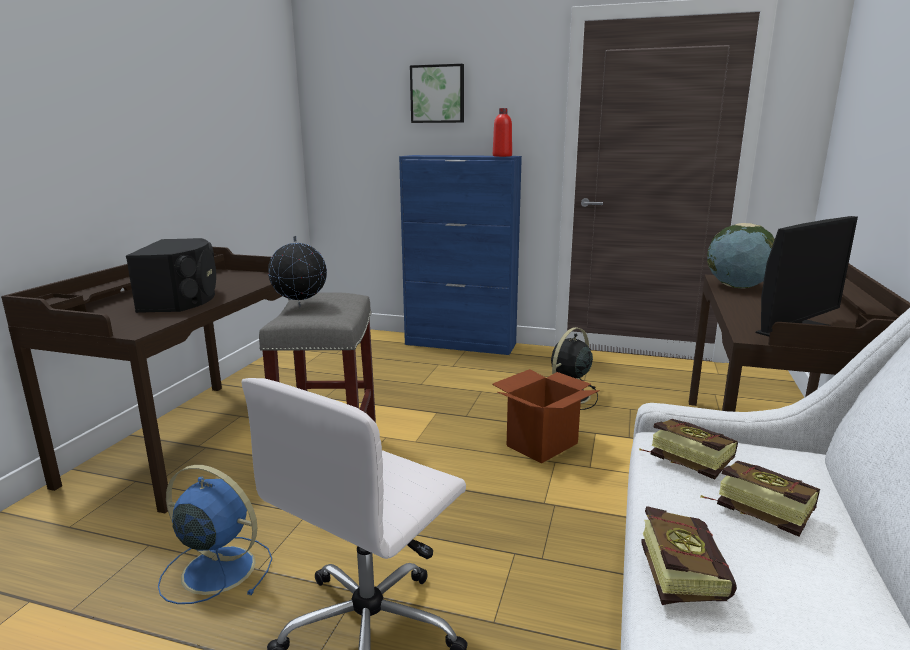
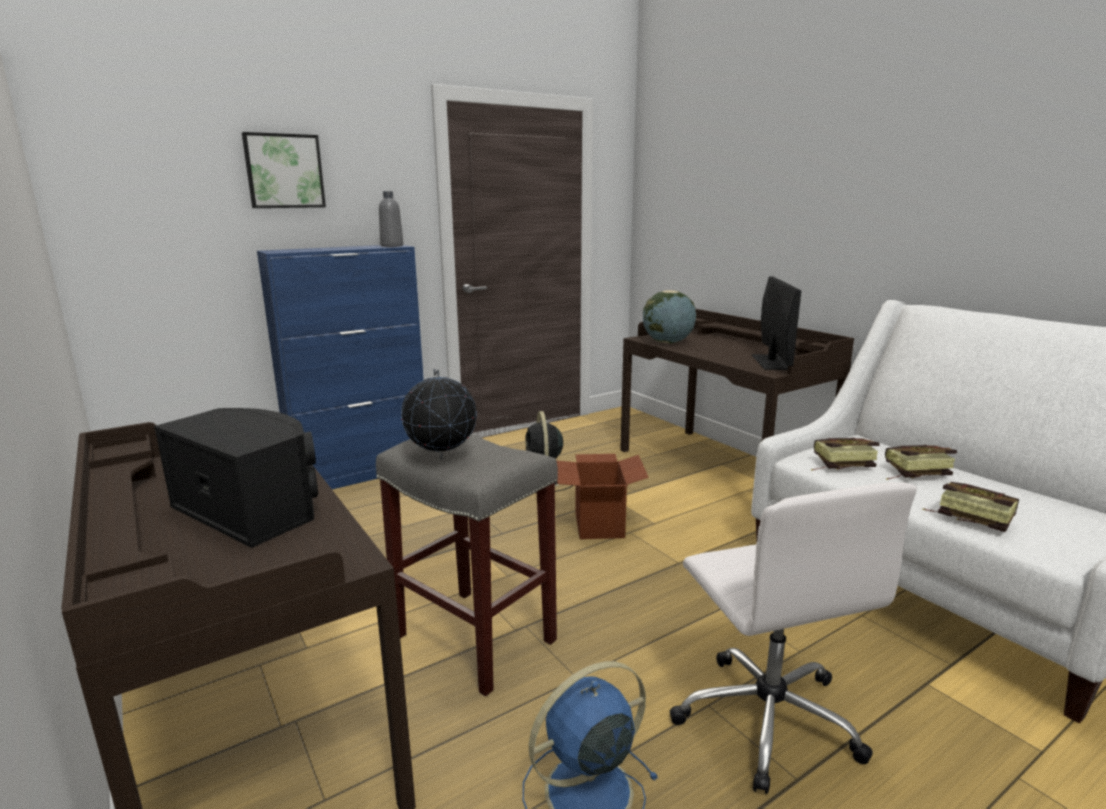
camera: 50 degrees left, 0 degrees up
(502, 156) = (392, 246): red bottle -> grey bottle

